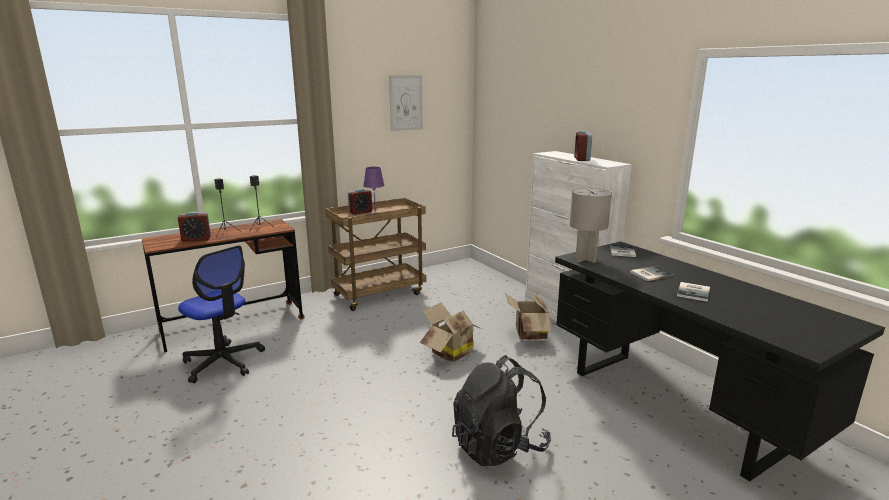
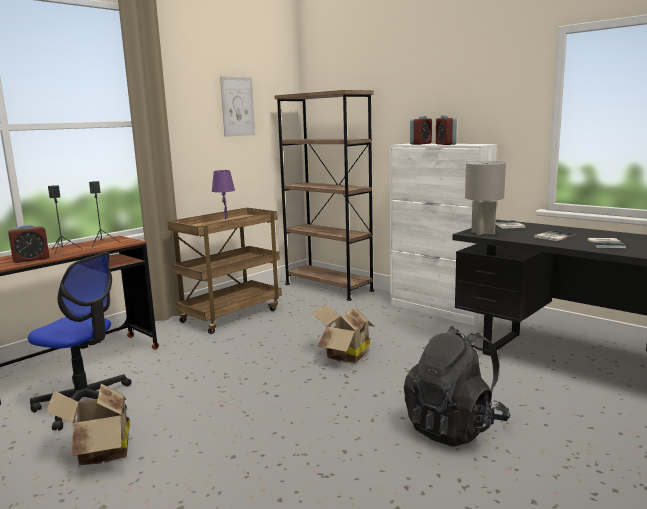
camera: 15 degrees left, 5 degrees down
(360, 212) = (206, 223): alarm clock -> alarm clock (420, 144)
(480, 276) = (328, 287): none -> brown bookcase
(528, 334) = (412, 329): cardboard box -> cardboard box (99, 453)

